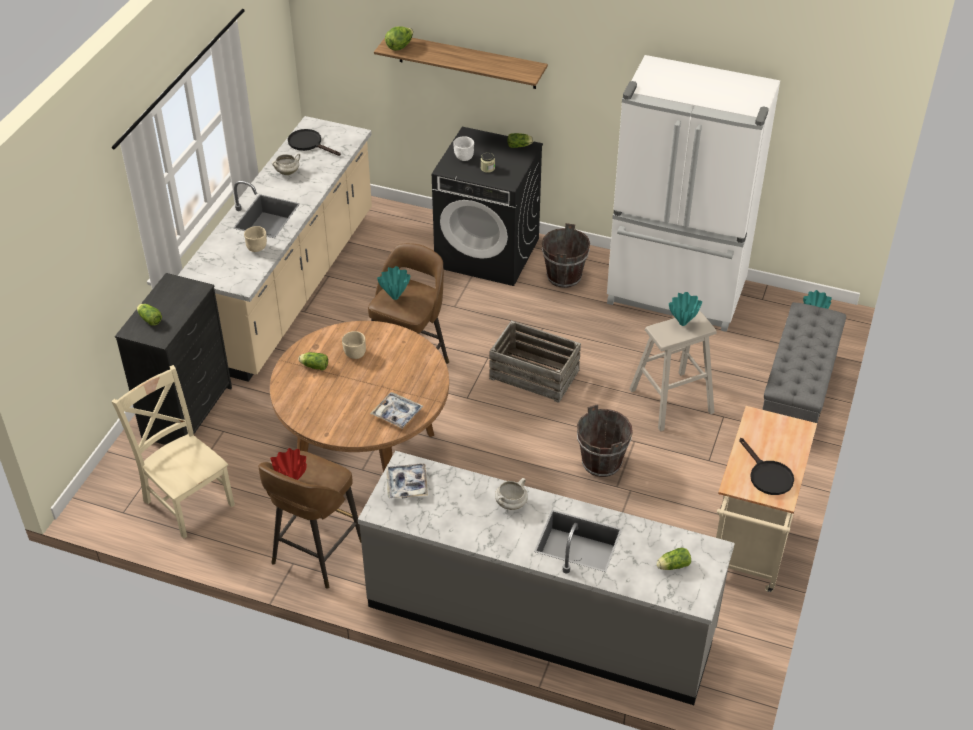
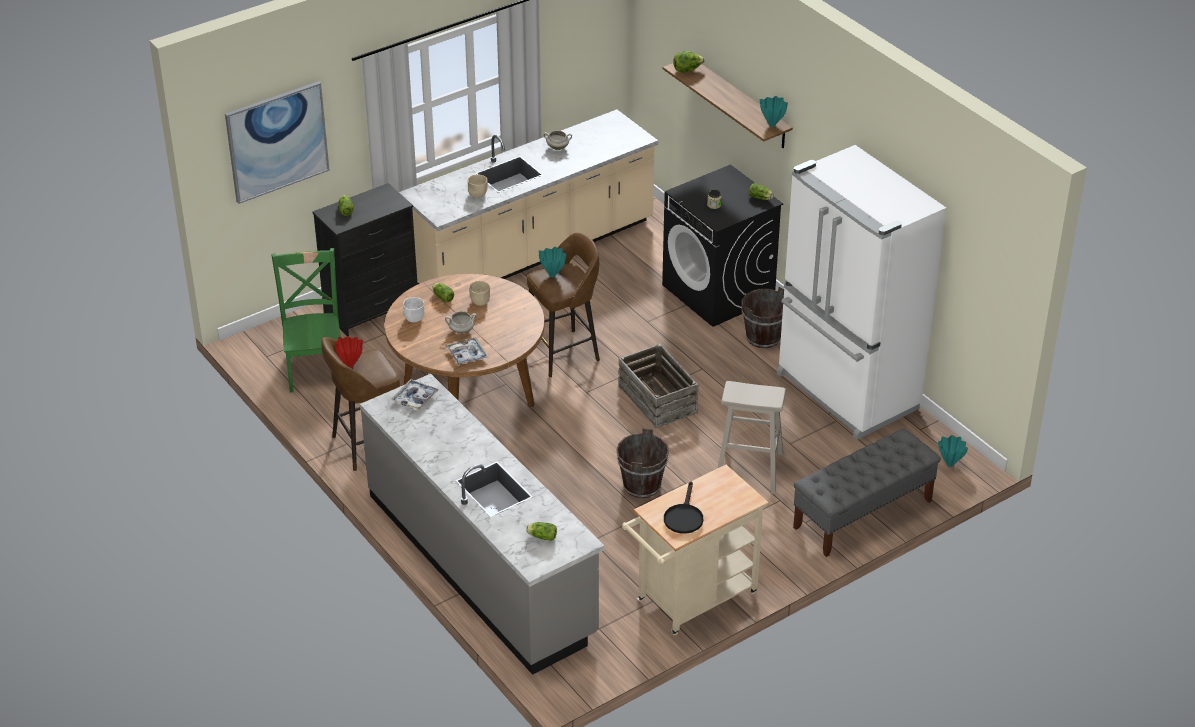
camera: 35 degrees right, 5 degrees down
(61, 273) = (277, 141): none -> picture
(187, 500) = (315, 368): beige chair -> green chair
(309, 144) = (597, 132): black frying pan -> none
(463, 157) = (704, 189): white bowl -> white bowl (414, 318)
(511, 504) = (472, 444): white cooking pot -> white cooking pot (461, 331)
(683, 323) = (760, 391): turquoise vase -> turquoise vase (772, 125)

